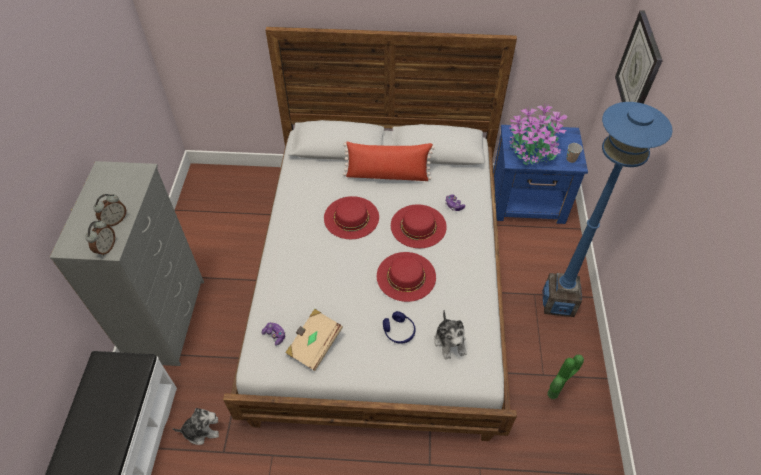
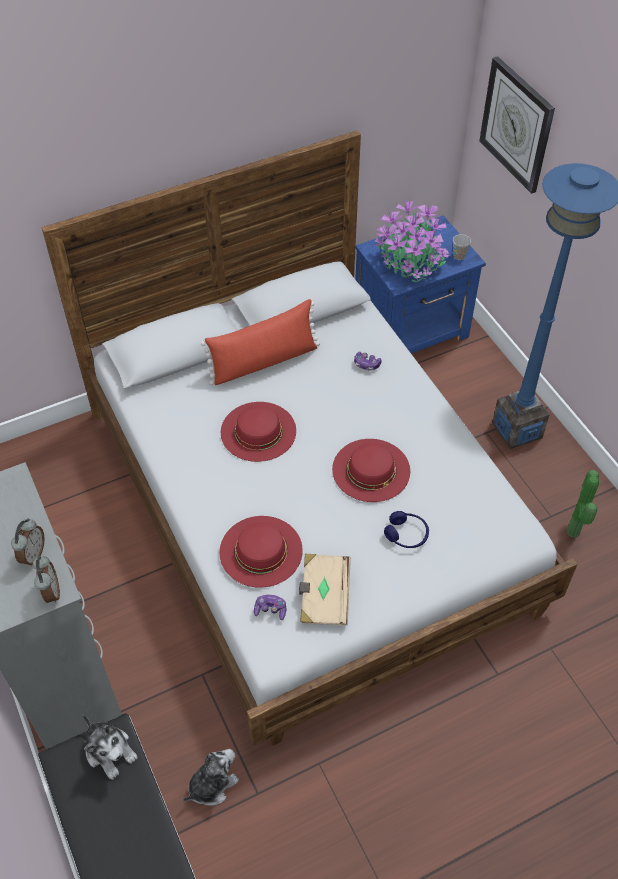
camera: 30 degrees left, 0 degrees up
(418, 226) = (343, 406): red hat -> red hat (261, 551)
(450, 341) = (468, 518): plush toy -> plush toy (110, 751)

